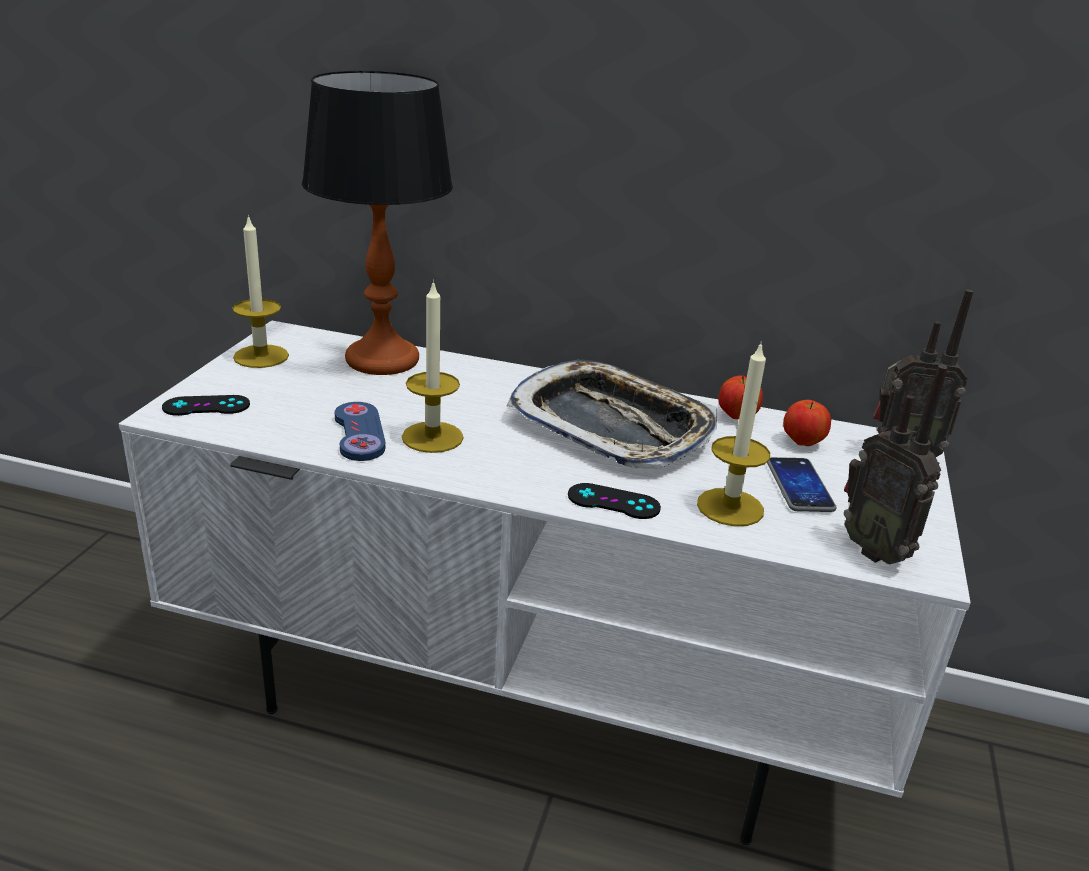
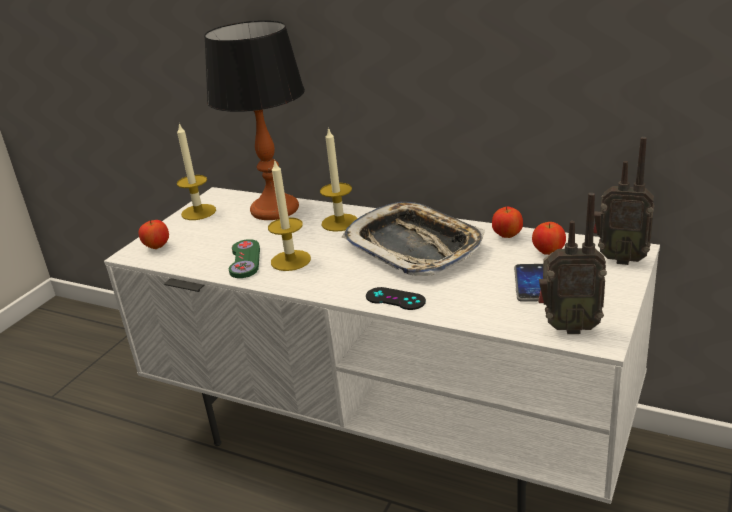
camera: 15 degrees right, 0 degrees up
(206, 406) = (157, 247): black game controller -> apple
(359, 433) = (245, 260): blue game controller -> green game controller
(730, 507) = (475, 300): candle -> candle (340, 222)
(876, 550) = (568, 327): radio -> radio turned 60 degrees counterclockwise

